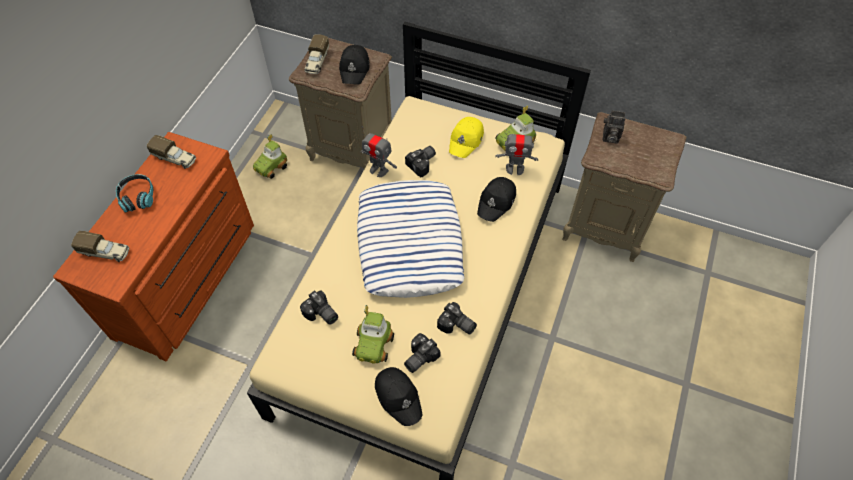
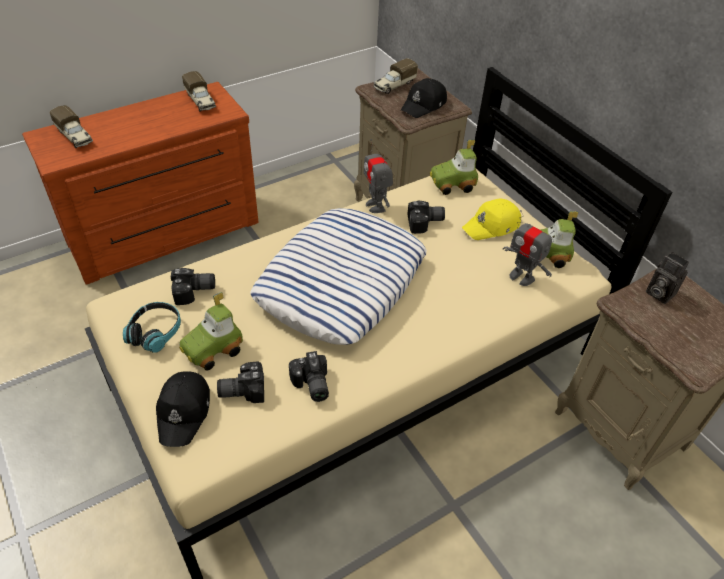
camera: 35 degrees right, 10 degrees down
(137, 197) = (142, 113): headphones -> headphones (155, 332)
(271, 167) = (317, 187): toy car -> toy car (452, 184)
(321, 314) = (194, 292): camera -> camera turned 90 degrees counterclockwise
(497, 202) = (470, 296): black cap -> none

